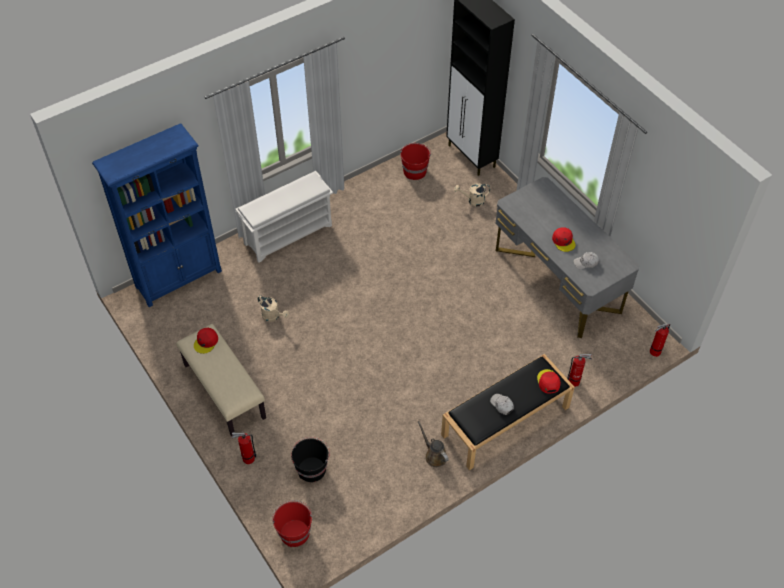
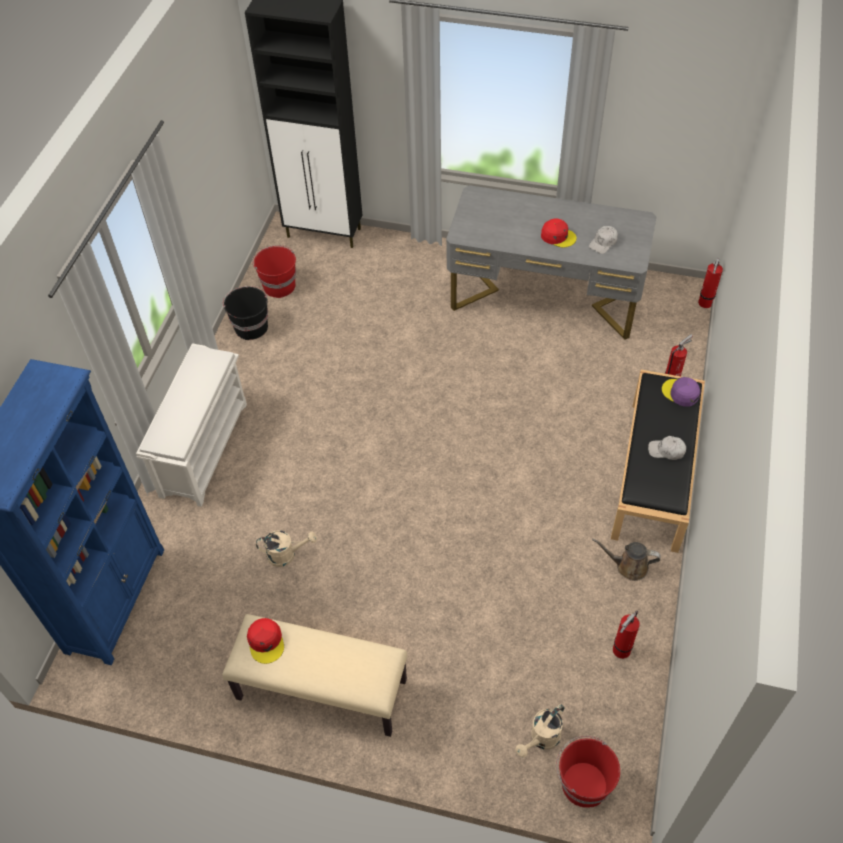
camera: 40 degrees left, 0 degrees up
(247, 459) = (436, 747): fire extinguisher -> fire extinguisher (620, 652)
(312, 468) = (521, 692): black bucket -> black bucket (251, 327)
(473, 200) = (375, 276): beige watering can -> beige watering can (541, 739)
(548, 382) = (680, 393): red cap -> purple cap

